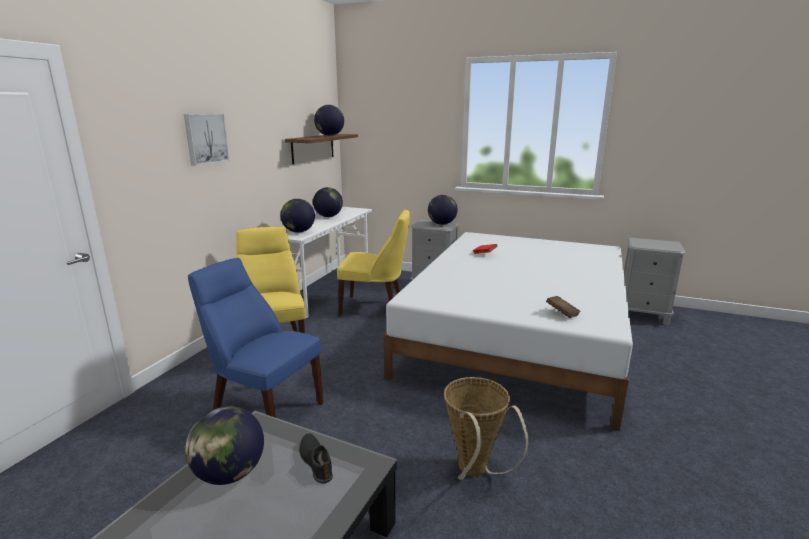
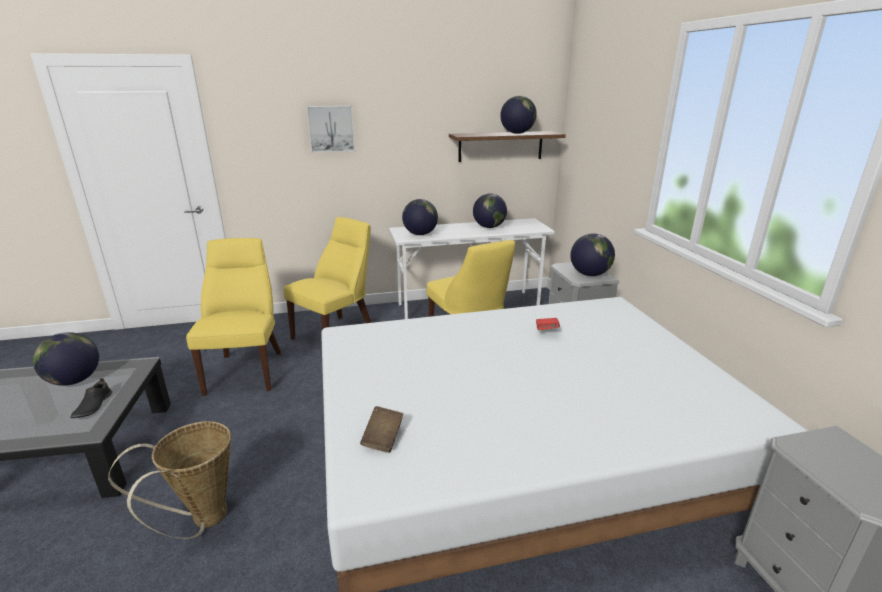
camera: 55 degrees right, 5 degrees up
(264, 408) = (247, 370): blue chair -> yellow chair
(316, 461) = (93, 406): black shoe -> black shoe turned 150 degrees clockwise

